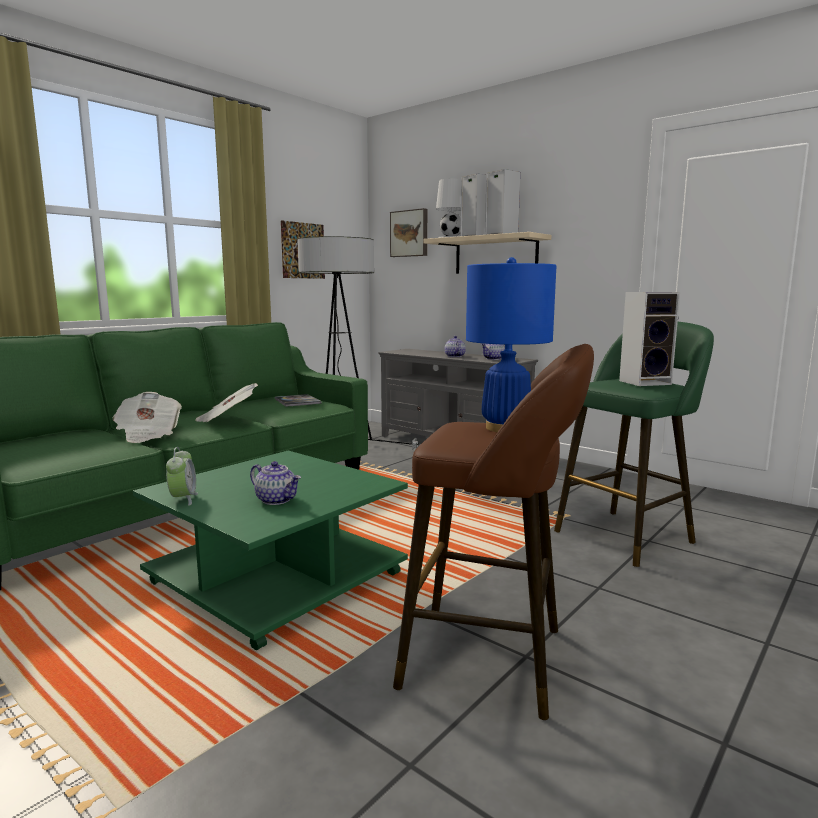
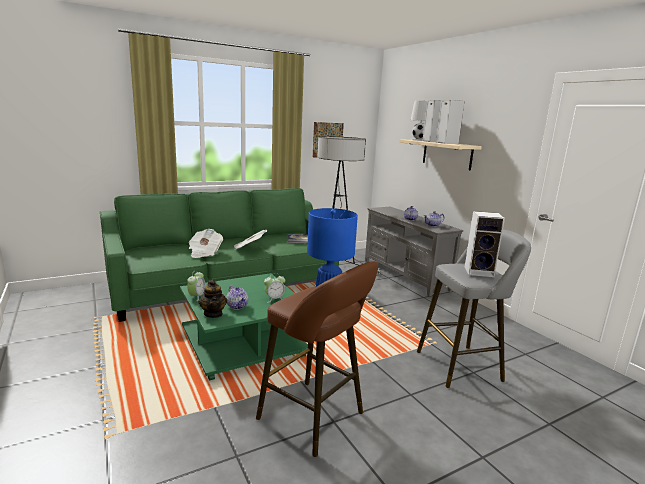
camera: 20 degrees right, 5 degrees up
(242, 517) = (213, 314): none -> teapot
(331, 480) = (274, 299): none -> alarm clock
(410, 233) = (399, 131): picture -> none
(628, 535) = (463, 365): green stool -> grey stool

